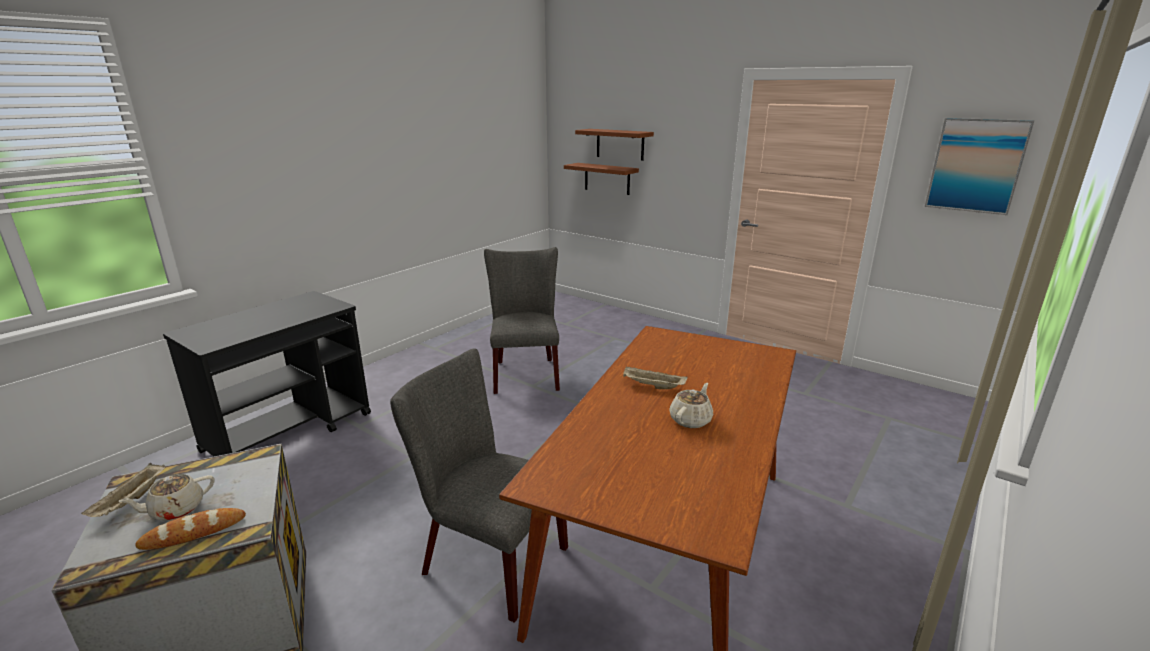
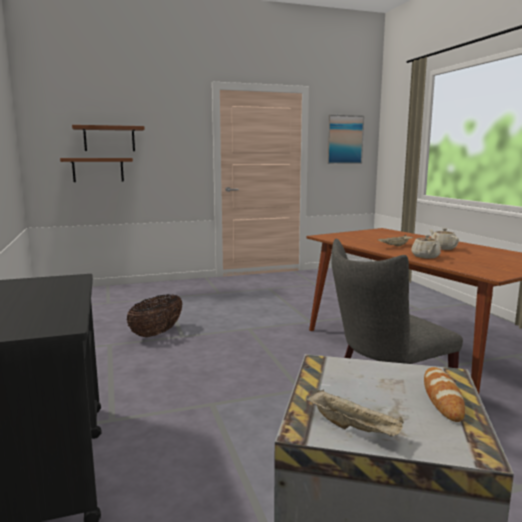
camera: 55 degrees left, 10 degrees down
(176, 509) = (393, 404): beige teapot -> beige teapot (425, 257)
(525, 373) = (157, 333): grey chair -> basket

